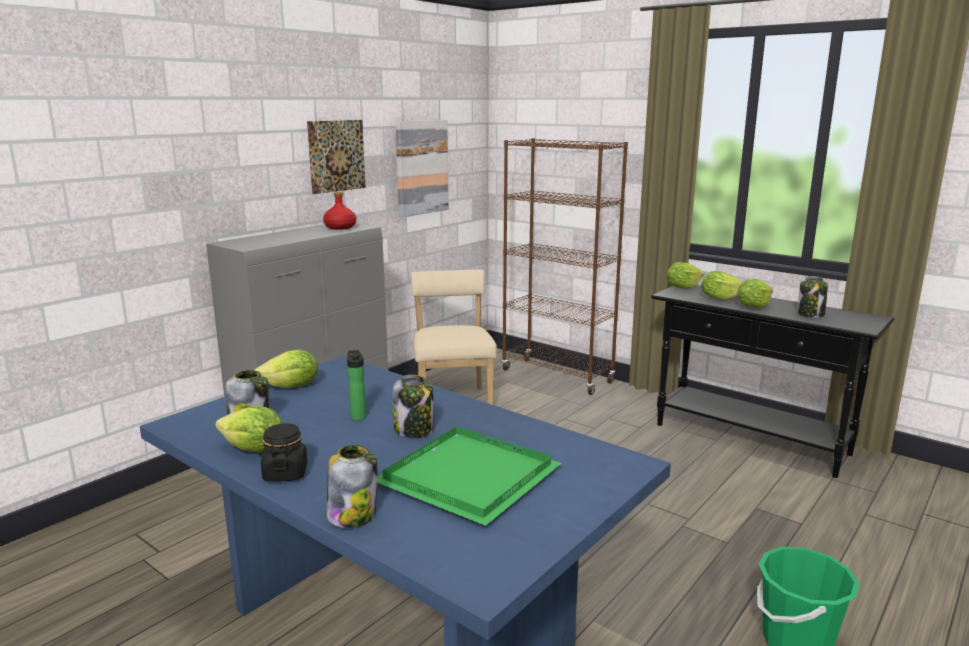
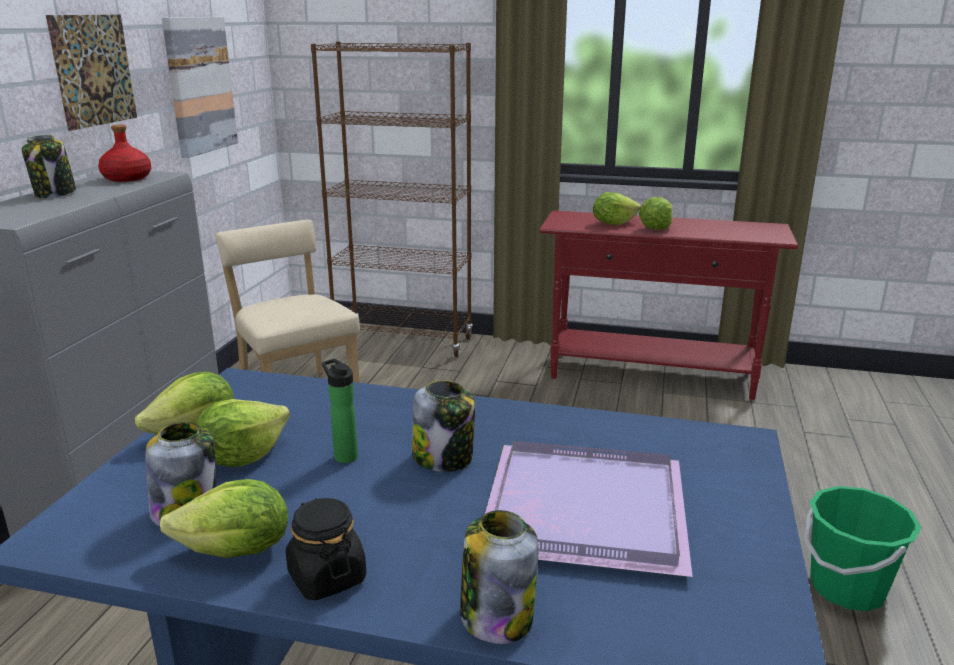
camera: 25 degrees left, 5 degrees up
(468, 475) = (581, 507): green tray -> purple tray
(682, 287) = (562, 216): lettuce -> lettuce (241, 457)
(751, 439) = (652, 376): black console table -> red console table
(811, 314) = (717, 230): jar -> jar (55, 194)

